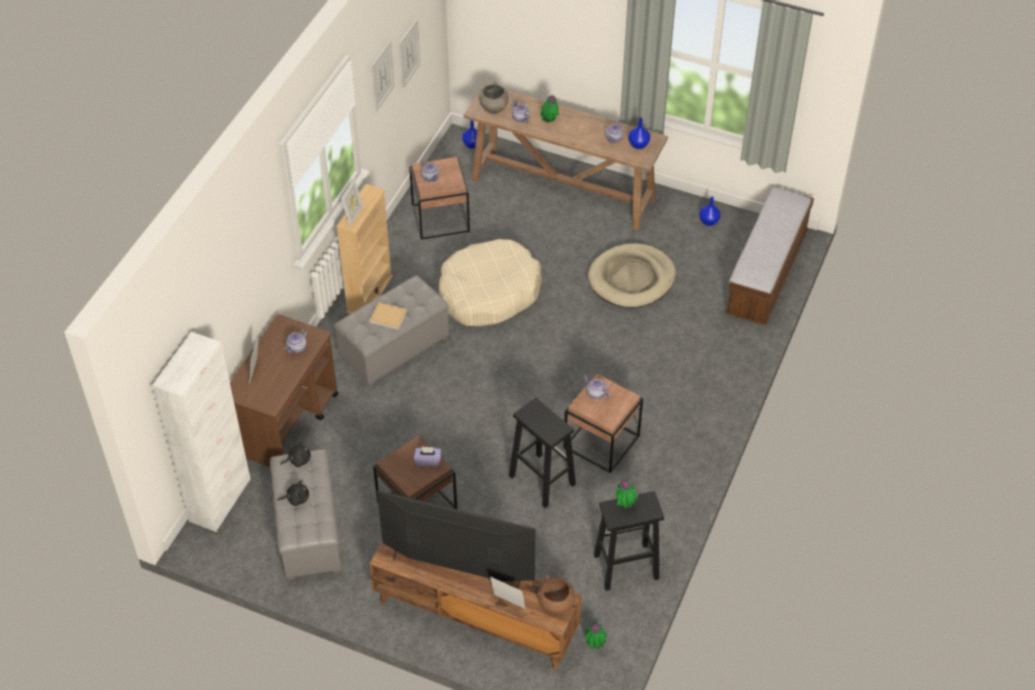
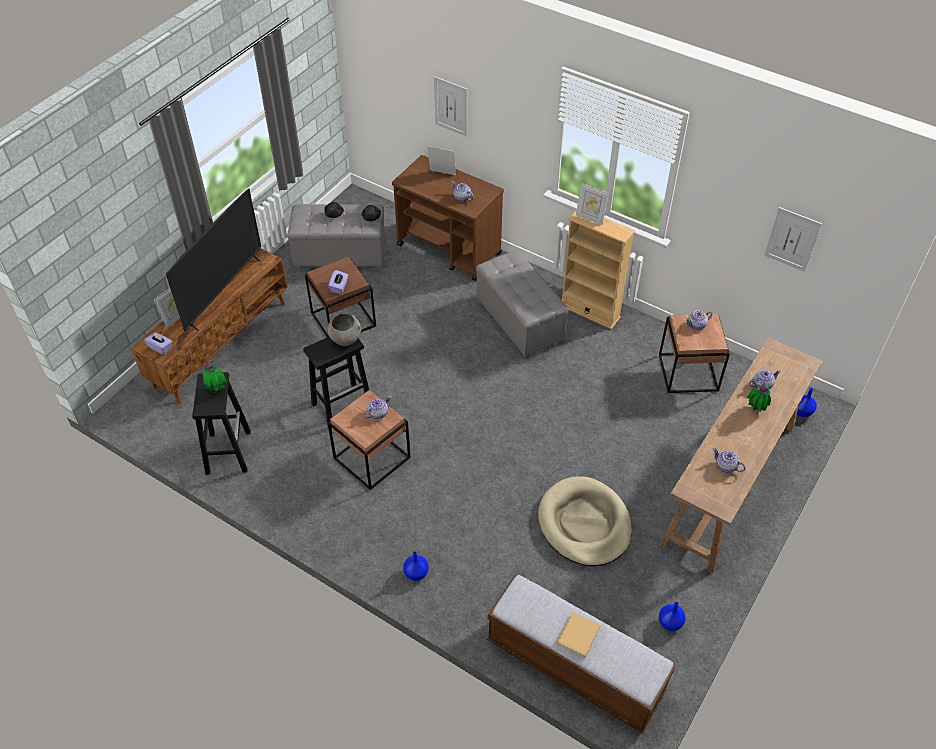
camera: 100 degrees right, 0 degrees up
(220, 500) = (386, 210): white cabinet -> none
(382, 76) = (736, 202): picture -> picture (451, 106)
(389, 317) = (514, 282): beige book -> beige book (577, 636)
(488, 293) = (579, 397): beige dog bed -> none
(493, 108) = (778, 364): grey bowl -> grey bowl (345, 339)
(555, 605) = (161, 347): brown bowl -> purple tissue box
(594, 645) = (162, 416): potted plant -> none
(638, 144) = (714, 489): blue vase -> blue vase (416, 574)

